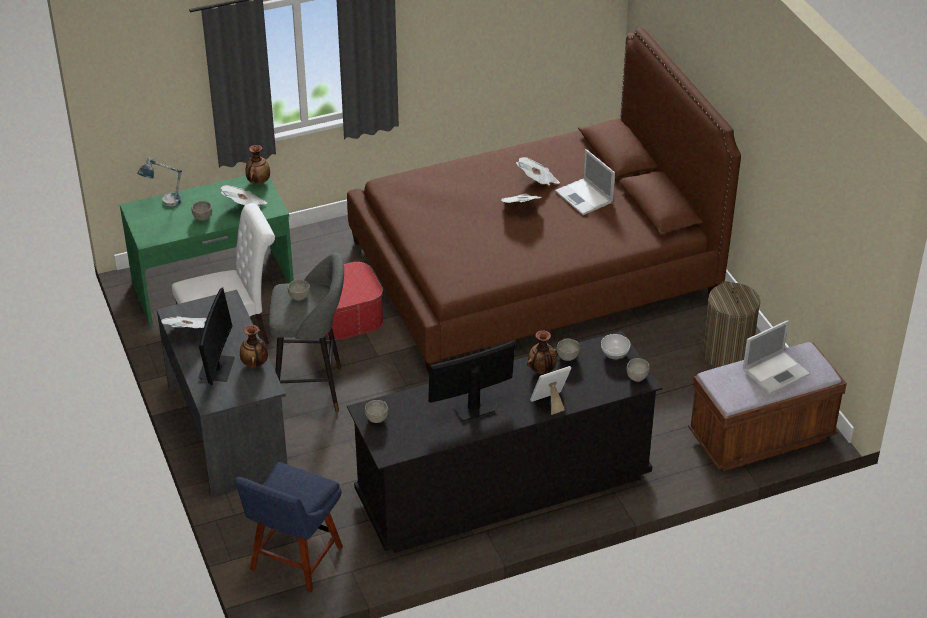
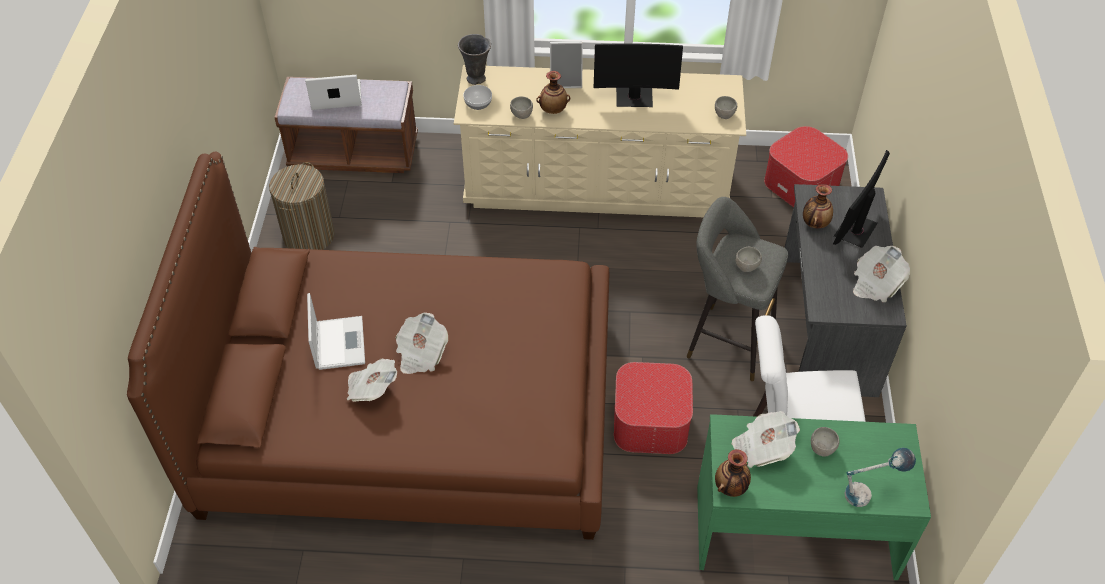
camera: 155 degrees left, 10 degrees up
(294, 561) = (802, 183): blue chair -> ottoman
(503, 486) = (597, 185): black dresser -> beige dresser
(636, 377) = (477, 79): grey bowl -> grey vase

